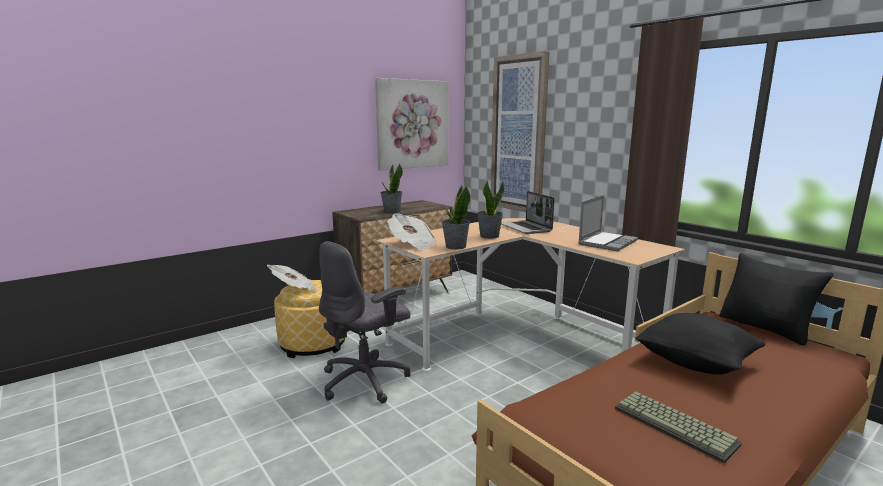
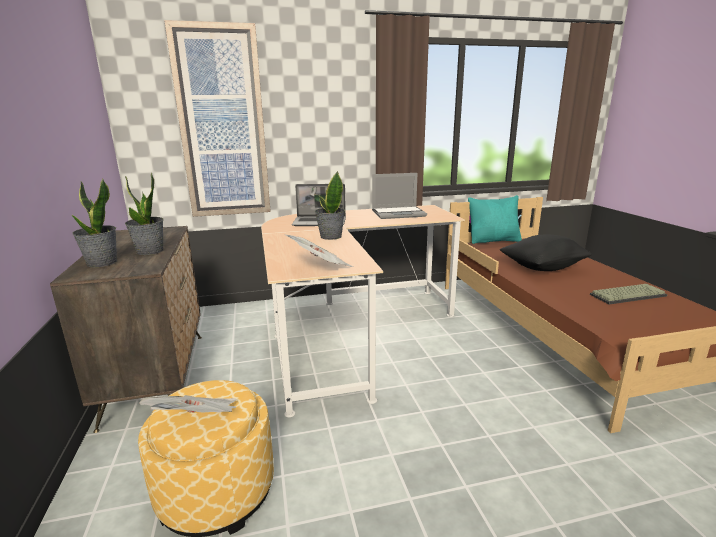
camera: 65 degrees left, 5 degrees up
(366, 380) = (369, 454): grey office chair -> none
(413, 124) = (77, 113): picture -> none
(455, 246) = (354, 253): potted plant -> potted plant (102, 263)
(607, 242) = (399, 213): laptop -> laptop turned 105 degrees clockwise
(765, 328) = (493, 241): black pillow -> turquoise pillow

